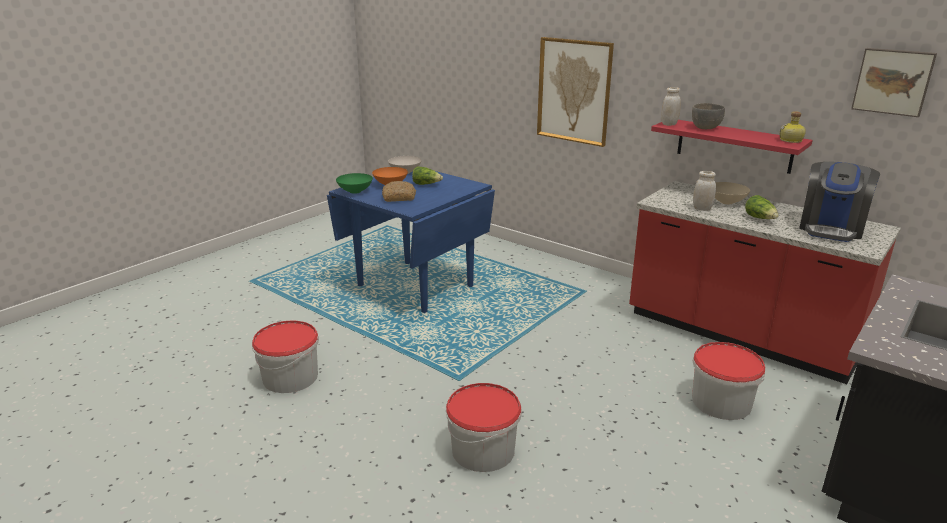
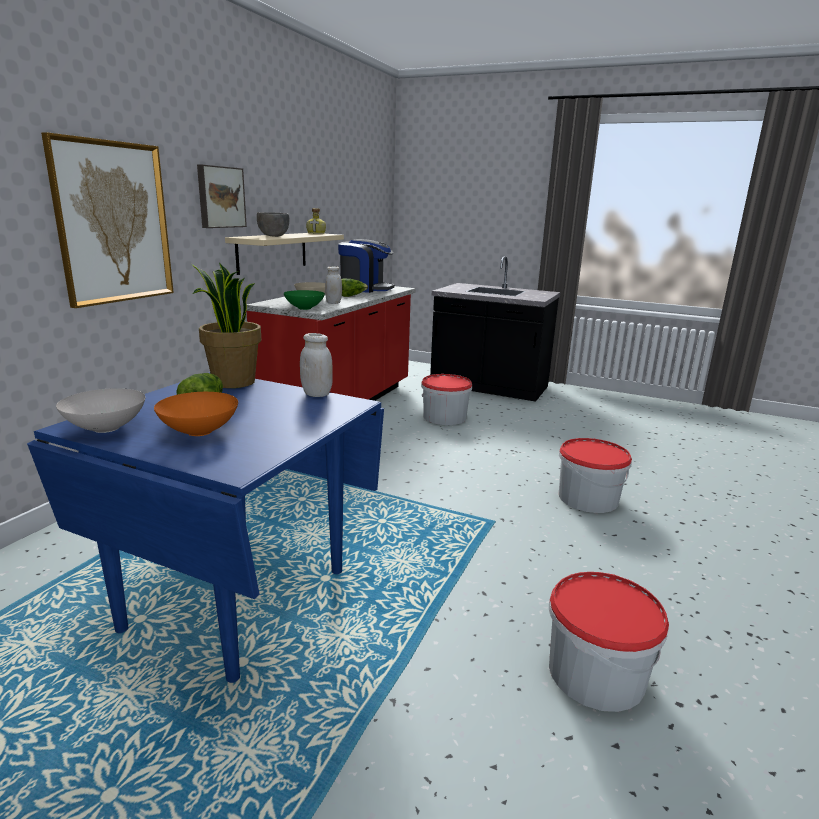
camera: 105 degrees left, 5 degrees down
(354, 191) = (249, 457): green bowl -> green bowl (305, 308)
(399, 197) = (286, 417): bread -> none
(464, 188) = (233, 382): none -> potted plant
(669, 124) = (257, 238): white jar -> white jar (316, 394)
(734, 145) = (272, 252): red shelf -> beige shelf
(893, 81) = (334, 179): picture -> picture (220, 197)

